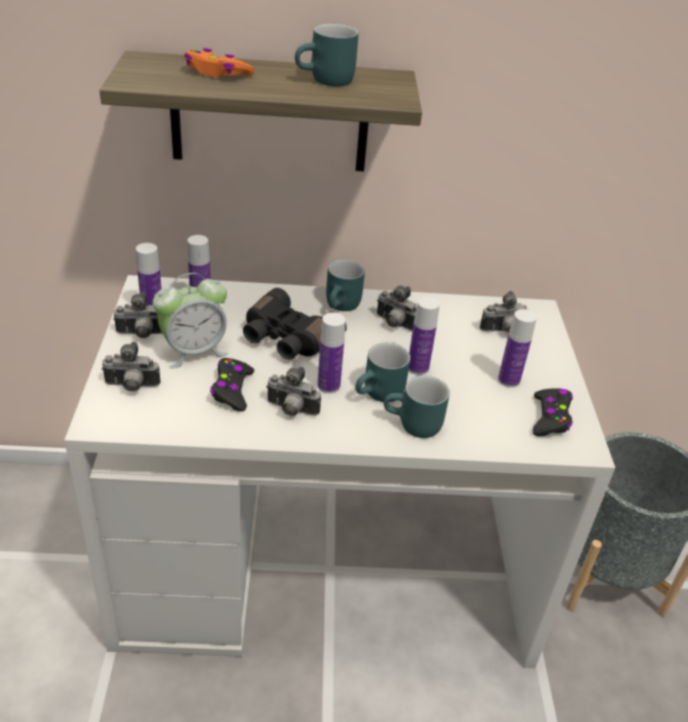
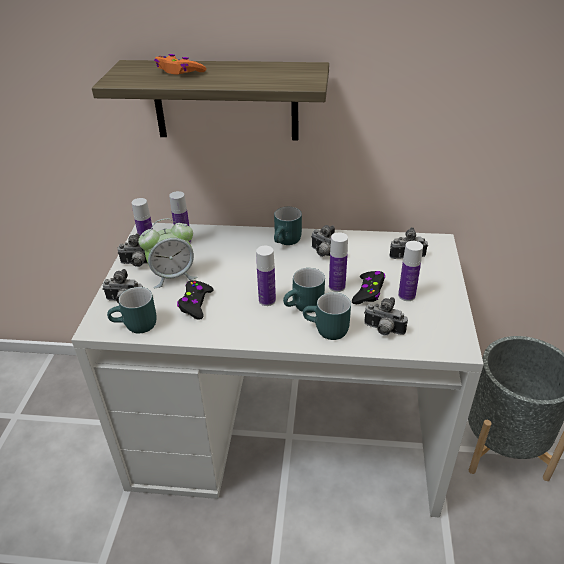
camera: 10 degrees right, 0 degrees up
(287, 339) = (242, 266): black binoculars -> none
(291, 410) = (236, 319): camera -> camera (383, 330)
(327, 81) = (259, 73): turquoise mug -> turquoise mug (136, 326)
(550, 418) = (436, 325): black game controller -> black game controller (368, 292)

